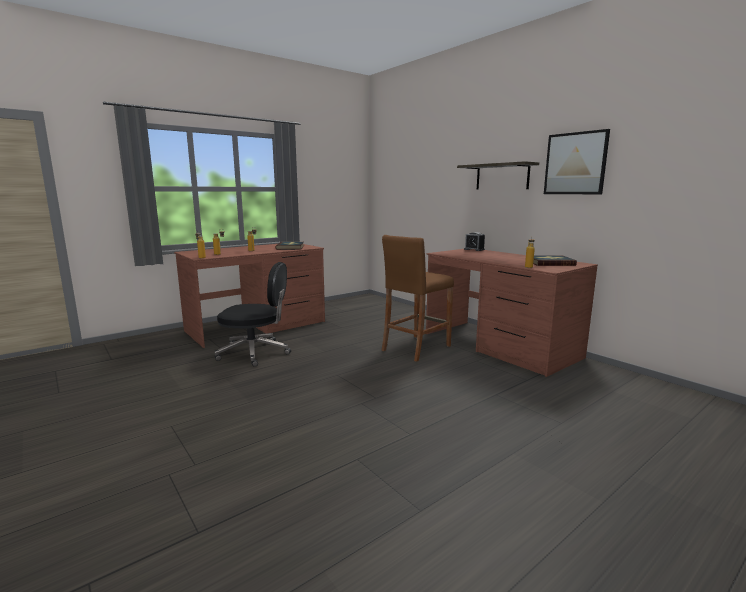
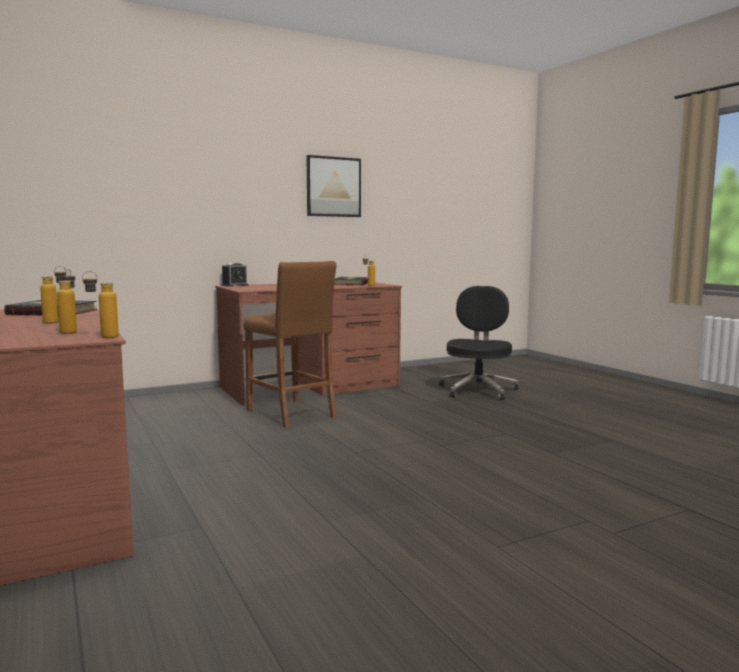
camera: 80 degrees left, 5 degrees down
(255, 352) = (220, 502): black office chair -> black office chair (478, 390)
(502, 176) = (253, 194): shelf -> none

